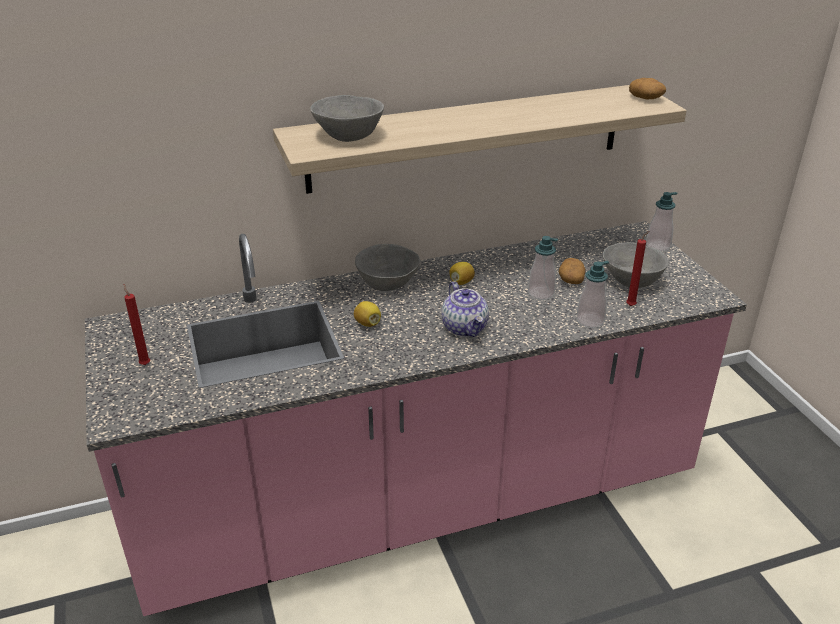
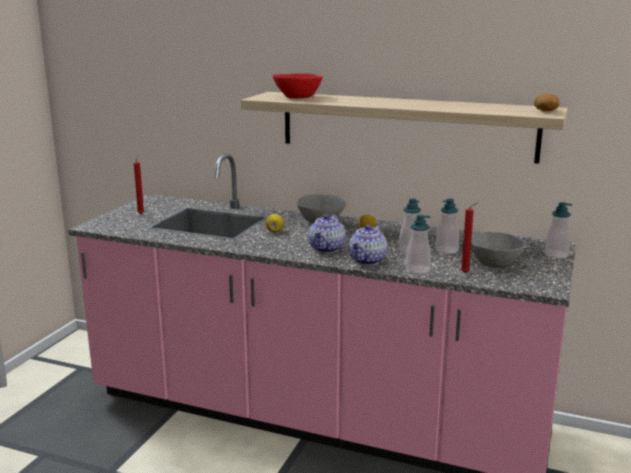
camera: 40 degrees right, 15 degrees down
(349, 135) = (298, 97): grey bowl -> red bowl
(529, 328) = (368, 261): none -> teapot
(571, 279) = (446, 250): potato -> soap dispenser

